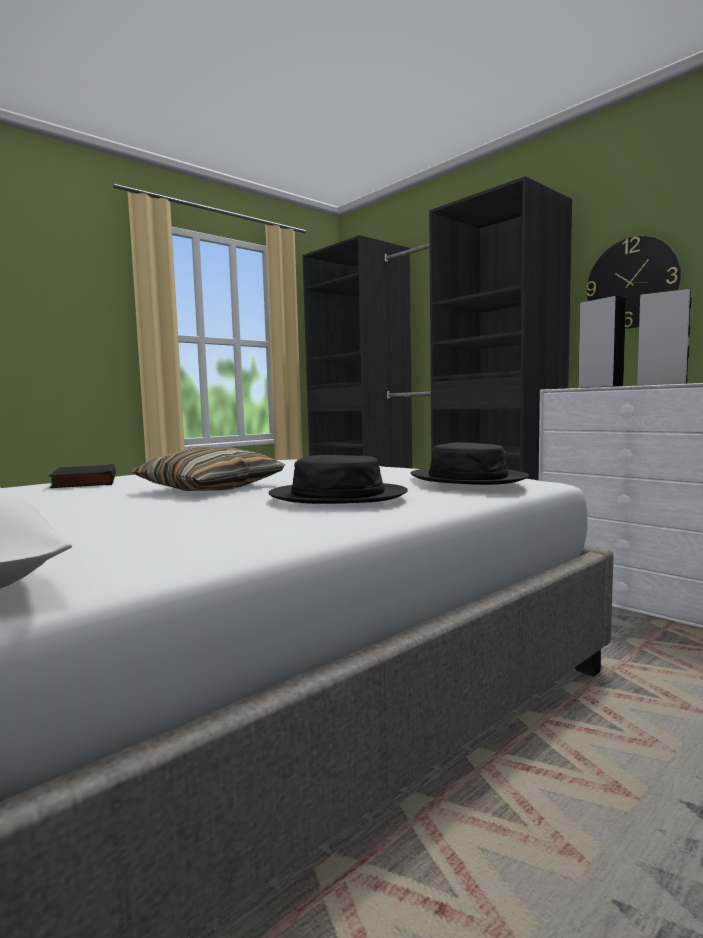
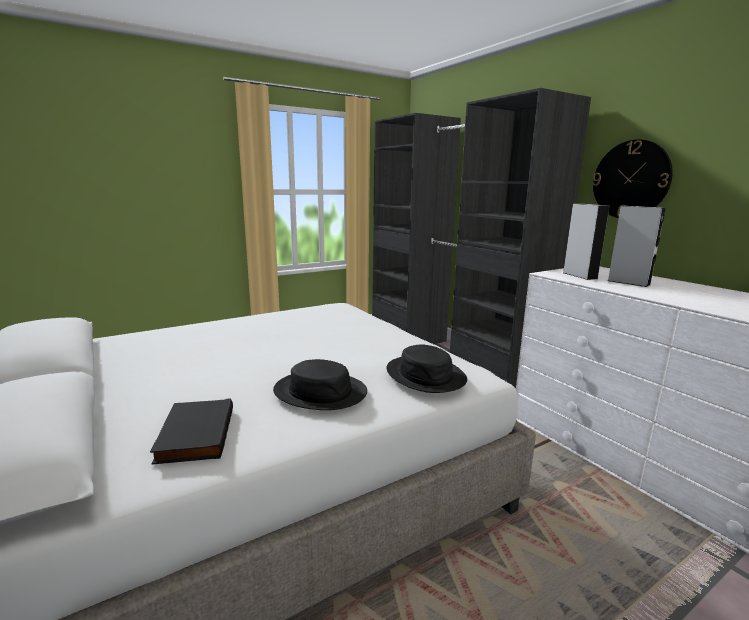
camera: 10 degrees right, 10 degrees up
(83, 482) = (183, 332): black book -> black book (194, 434)
(210, 488) = (253, 358): pillow -> none

